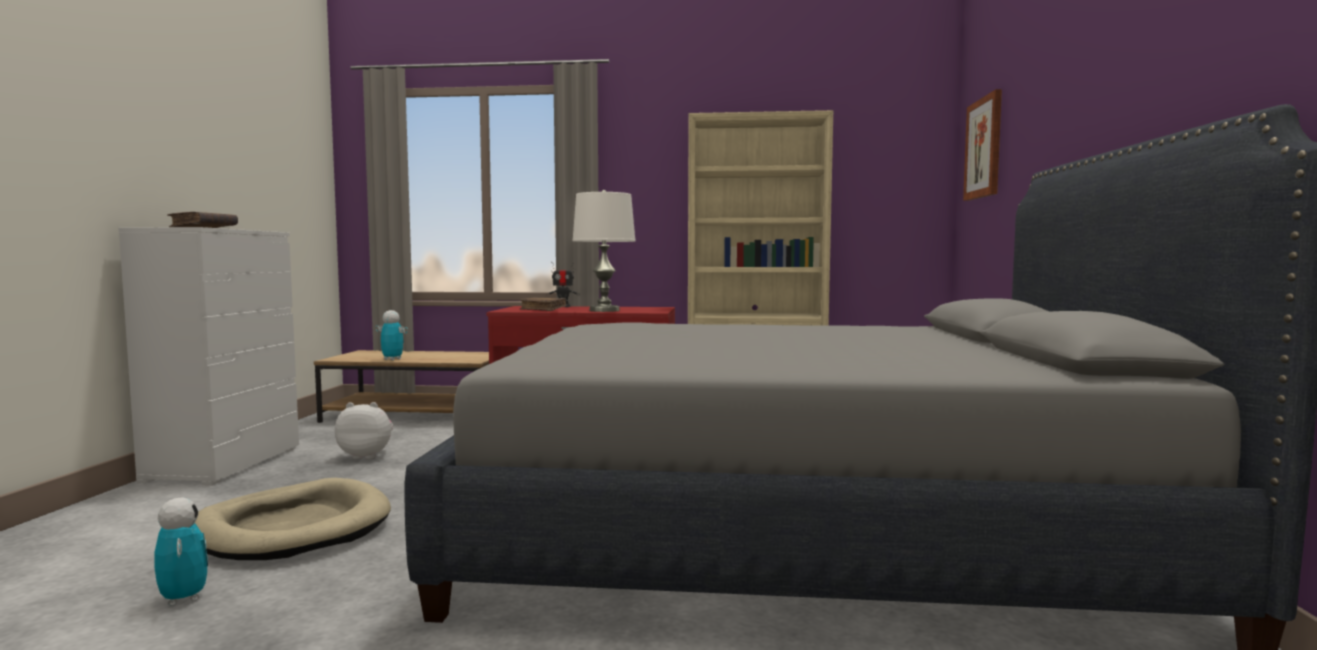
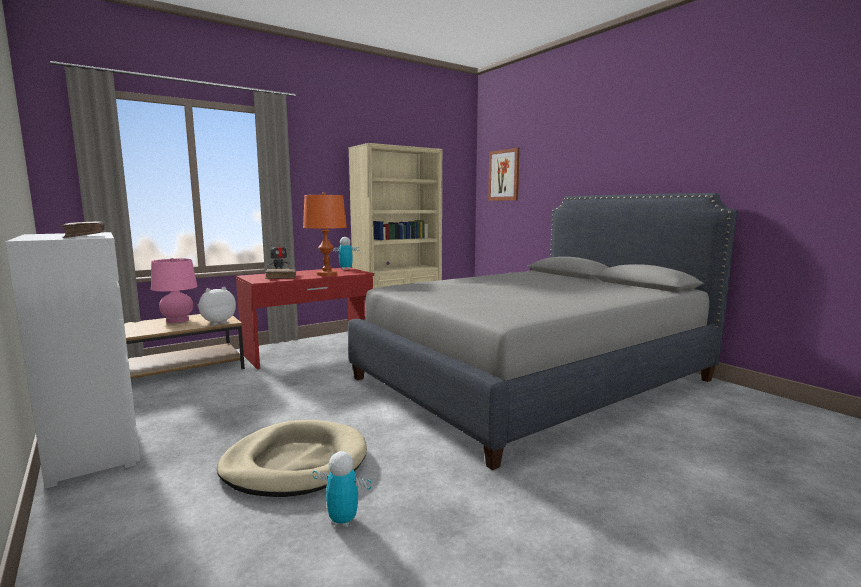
camera: 40 degrees left, 5 degrees up
(367, 456) = (212, 408): plush toy -> plush toy (217, 322)
(392, 359) = (152, 330): toy robot -> toy robot (345, 269)
(438, 354) = (177, 320): none -> pink table lamp
(604, 310) = (327, 274): white table lamp -> orange table lamp

